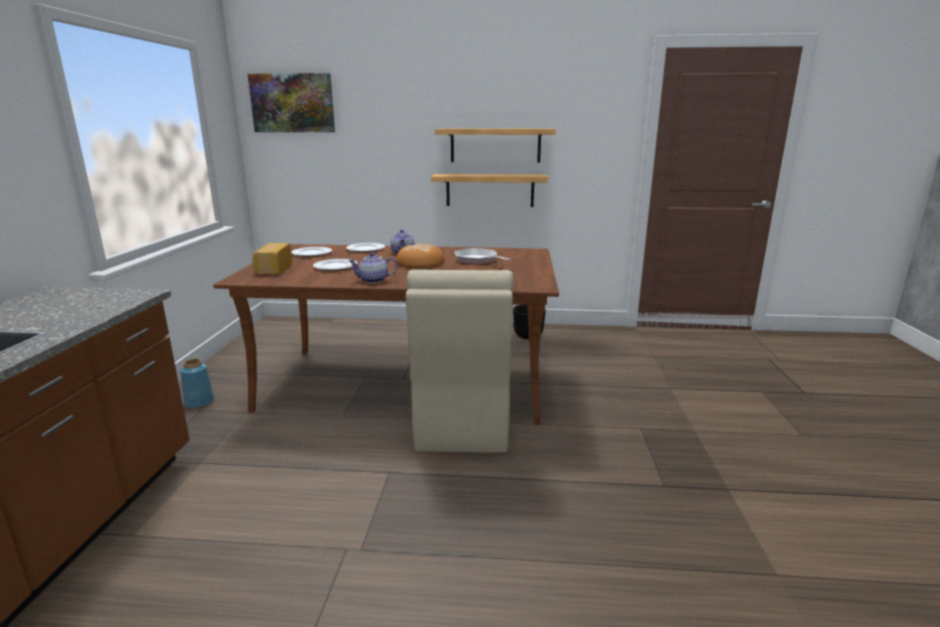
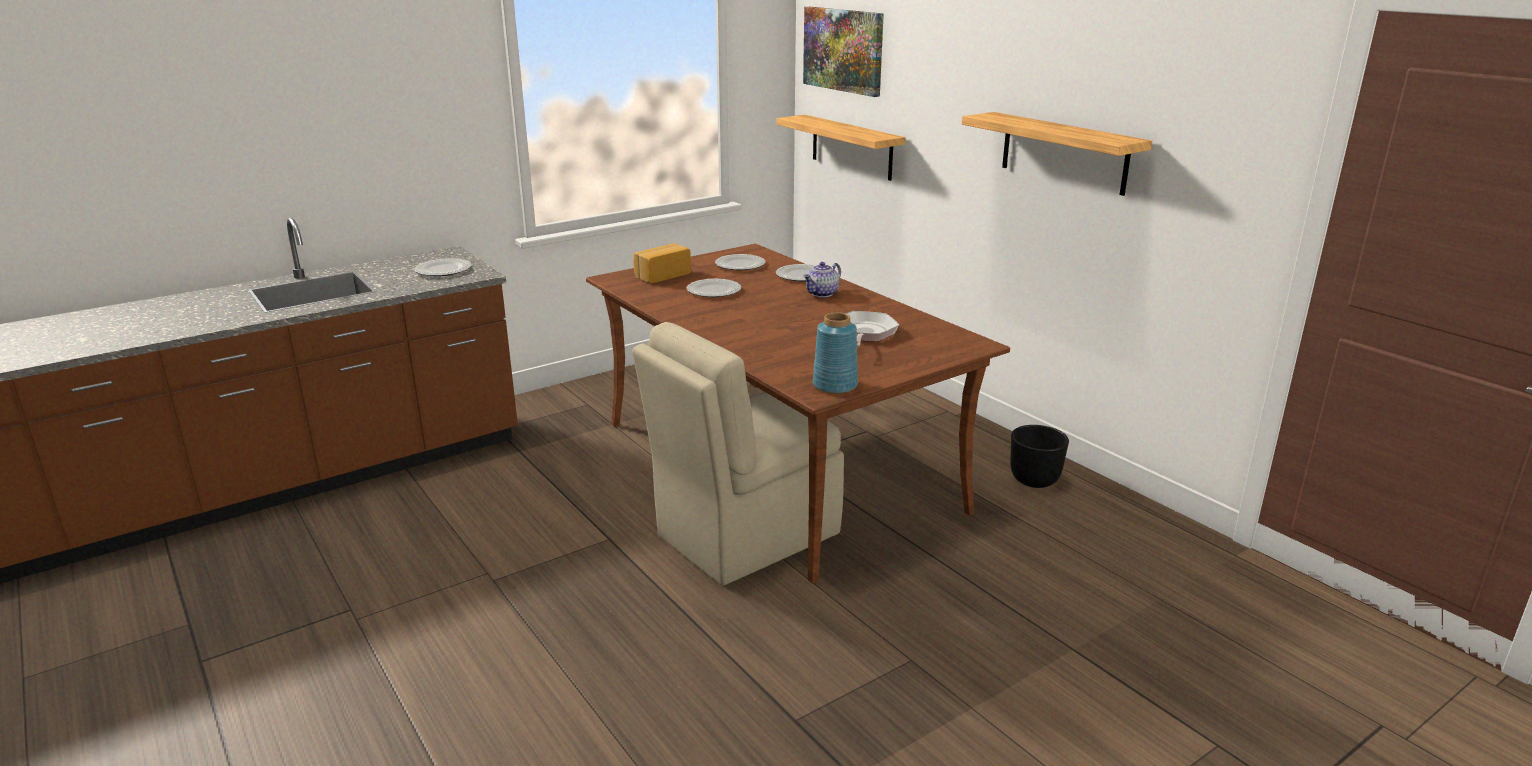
camera: 50 degrees right, 5 degrees up
(85, 301) = (443, 270): none -> plate
(199, 402) = (596, 397): blue vase -> blue vase (834, 385)
(373, 280) = (697, 321): teapot -> none
(420, 262) = (800, 314): bread -> none
(490, 190) = (1048, 224): shelf -> shelf (851, 147)

